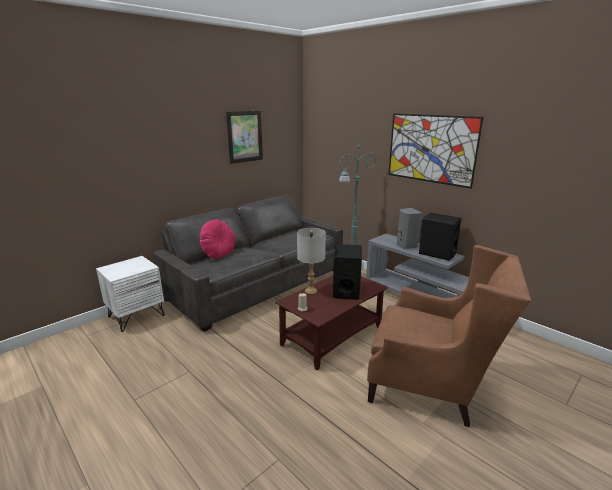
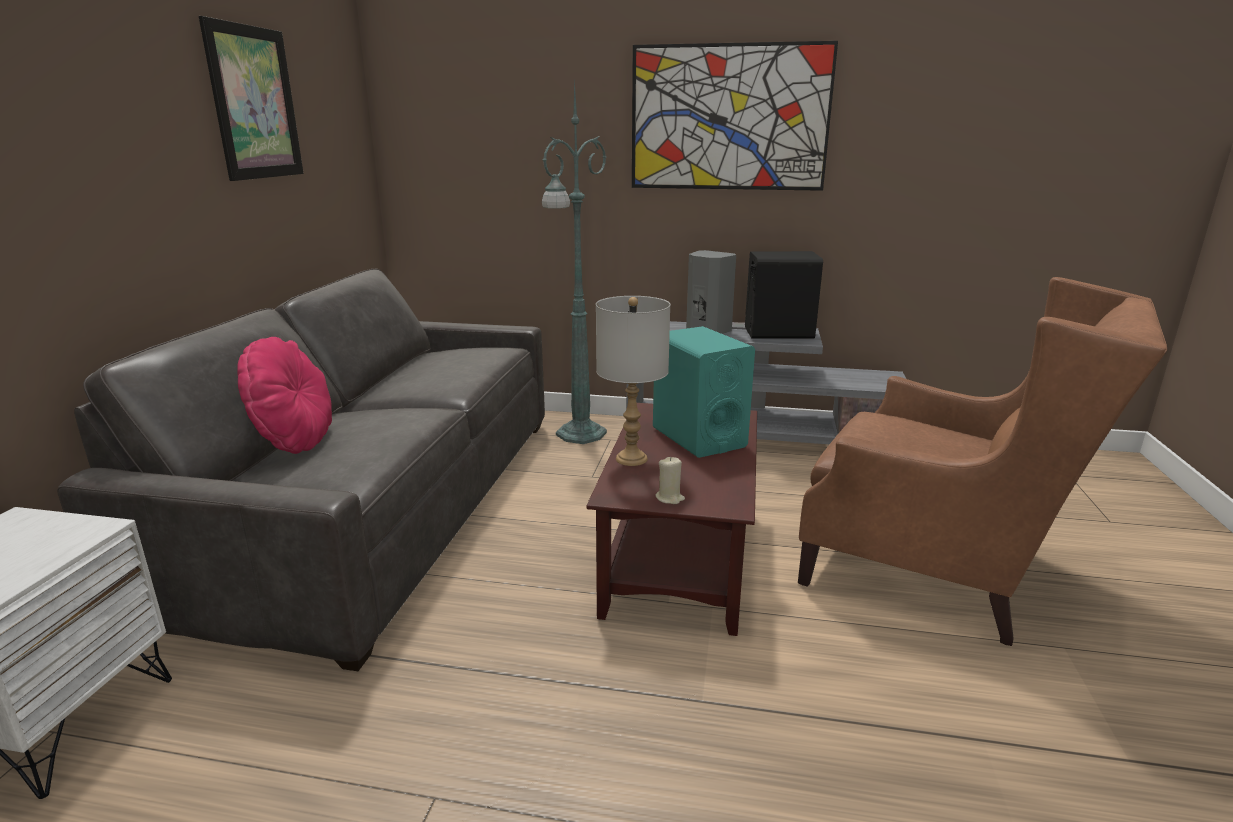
camera: 35 degrees left, 0 degrees up
(346, 290) = (698, 437): black speaker -> turquoise speaker
(431, 384) = (938, 569): brown armchair -> brown armchair turned 45 degrees clockwise

